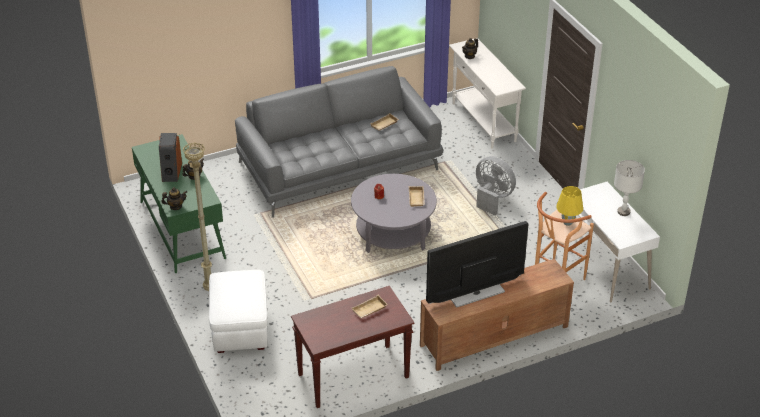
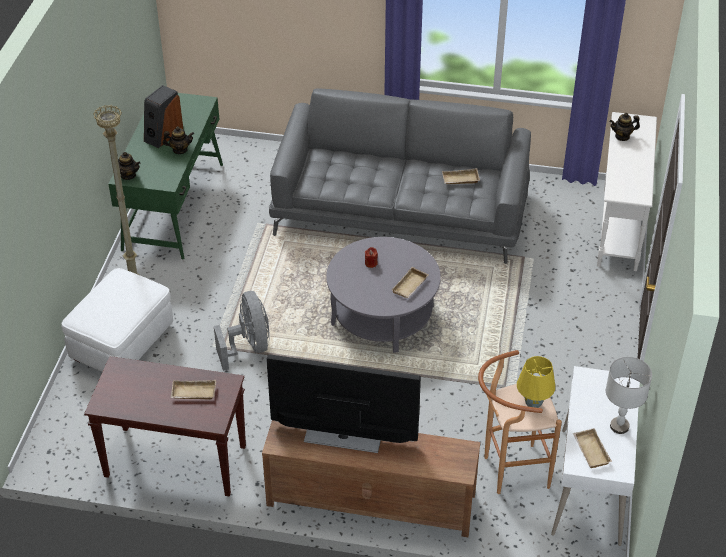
camera: 35 degrees right, 5 degrees up
(492, 198) = (537, 328): grey fan -> grey fan (248, 346)
(621, 231) = (590, 450): none -> beige tray

